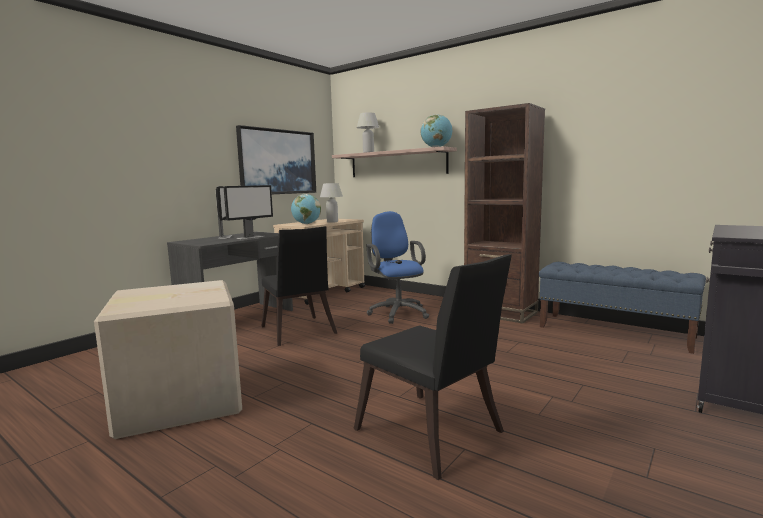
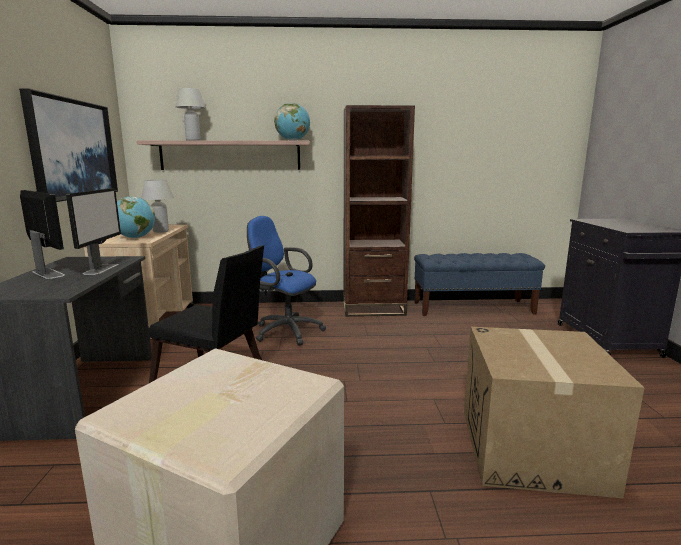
camera: 40 degrees left, 5 degrees up
(433, 436) = (532, 449): black chair -> cardboard box

